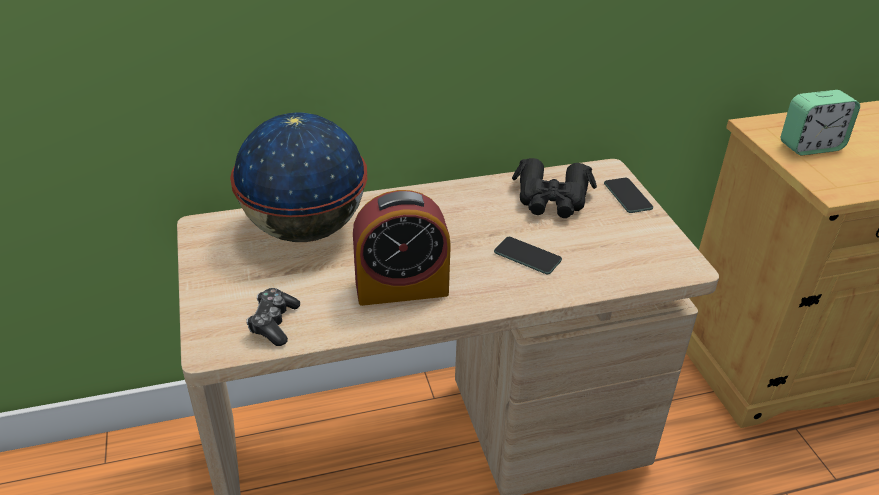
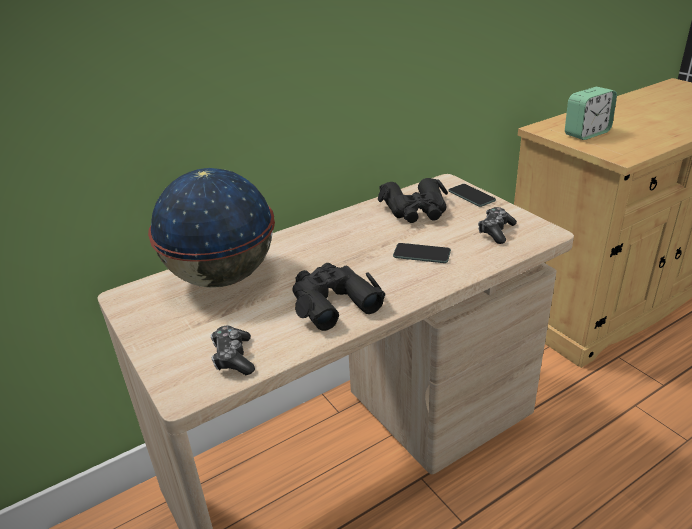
camera: 15 degrees left, 5 degrees down
(401, 288) = (332, 301): alarm clock -> black binoculars
(628, 249) = (496, 231): none -> game controller

